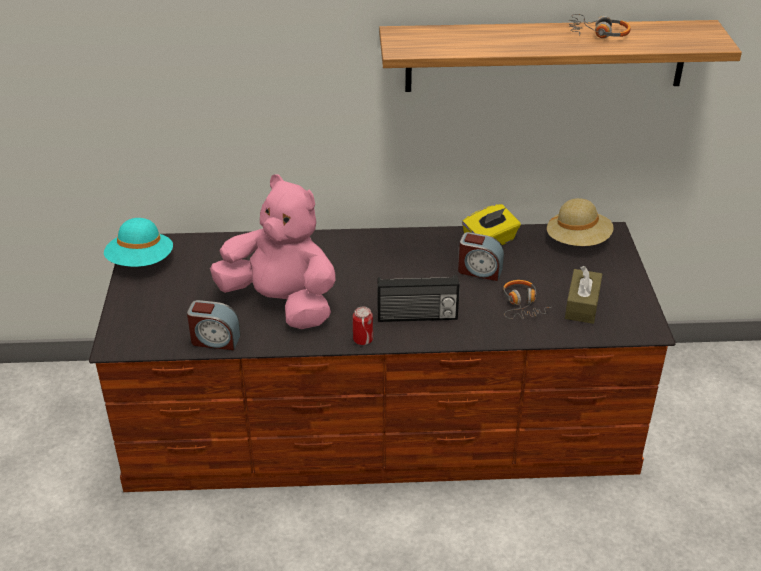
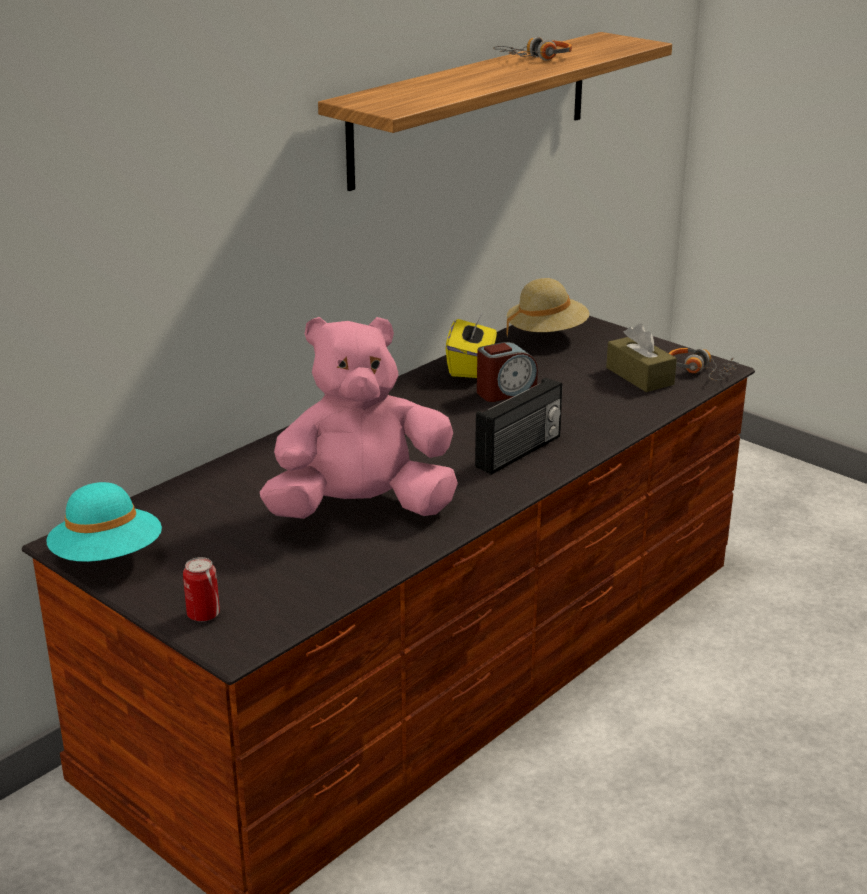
camera: 45 degrees left, 10 degrees down
(215, 340) = (351, 577): alarm clock -> none
(363, 340) = (506, 495): can -> can (203, 614)
(521, 305) = (592, 399): headphones -> headphones (701, 371)

